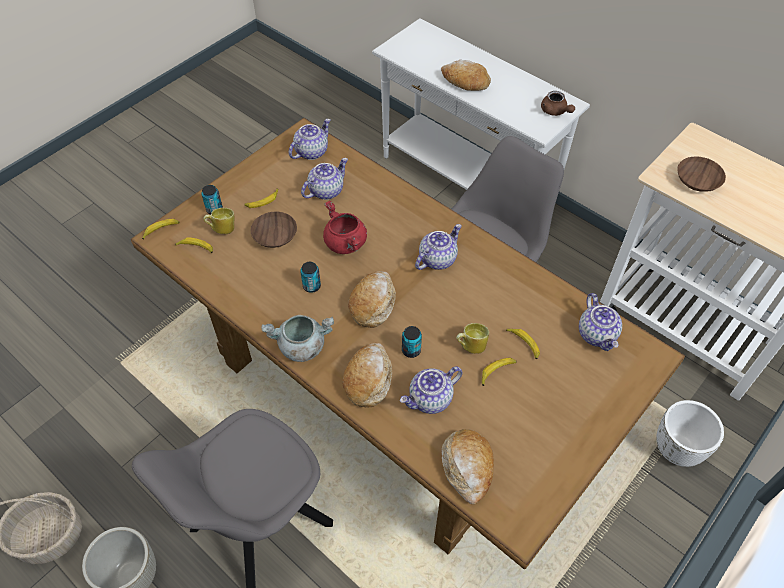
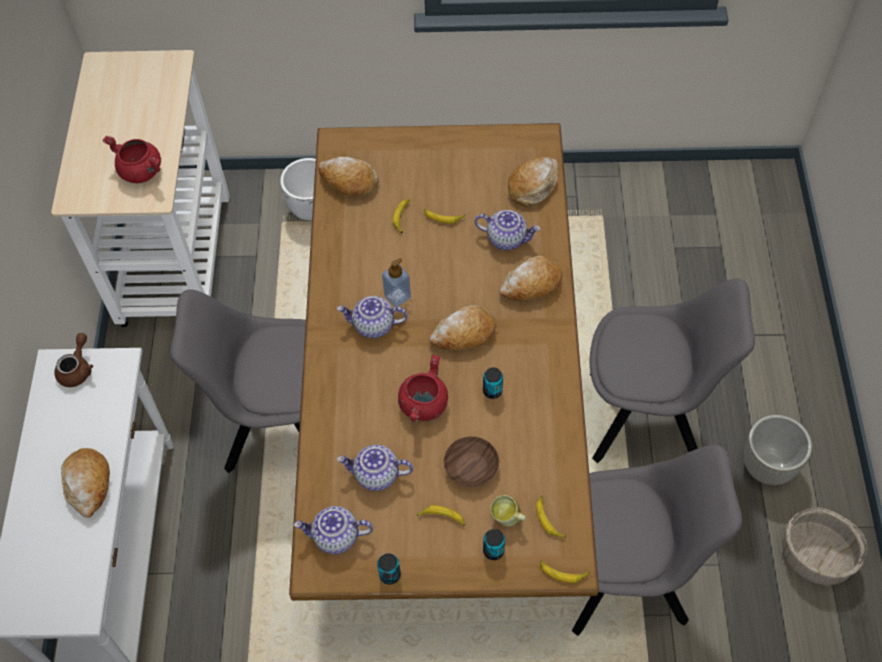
camera: 130 degrees left, 5 degrees up
(182, 403) = (624, 577): none -> grey chair
(301, 347) = (552, 348): grey cooking pot -> none
(411, 350) = (479, 278): can -> can (390, 574)
(448, 288) = (397, 296): none -> soap dispenser
(470, 346) = (437, 246): mug -> none
(597, 334) = (348, 181): teapot -> bread
(697, 182) = (142, 171): brown bowl -> red cooking pot

